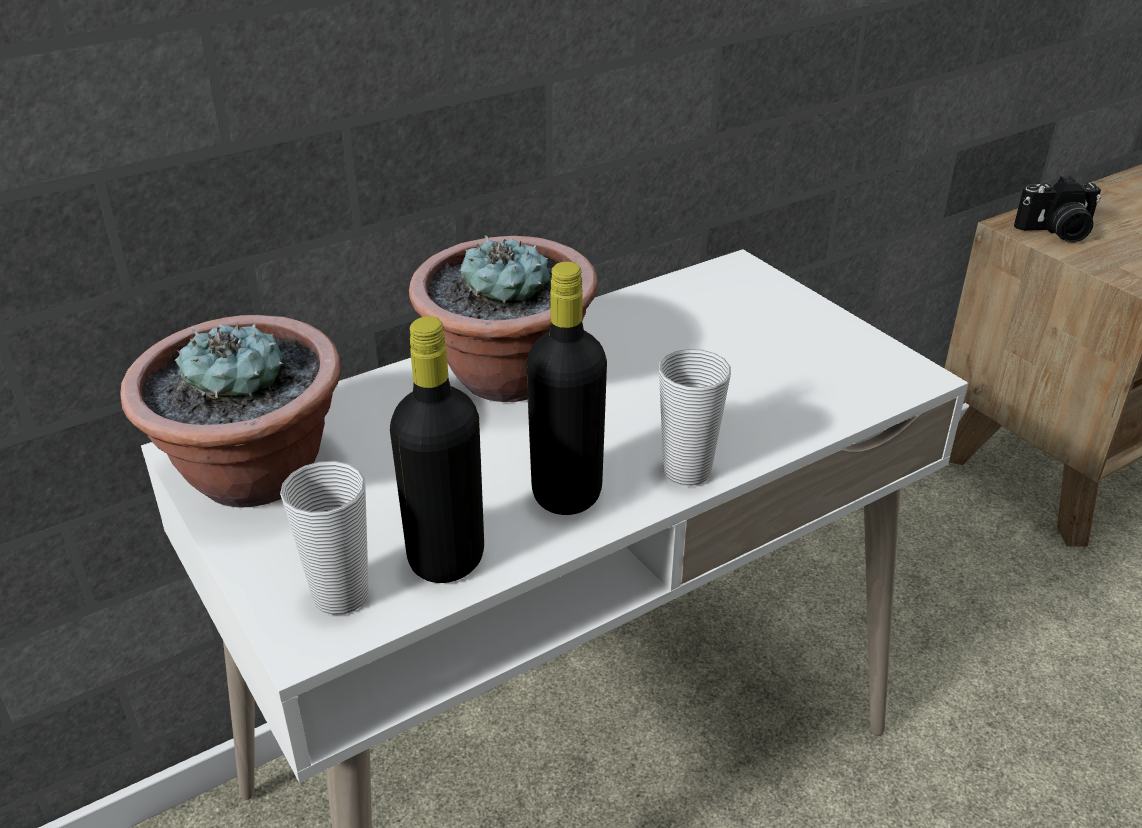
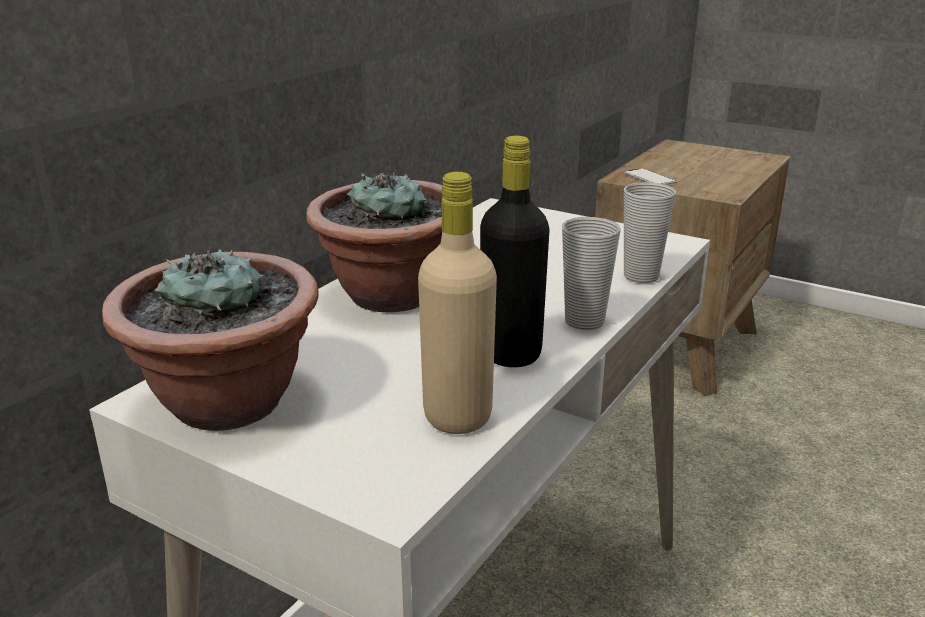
camera: 25 degrees left, 10 degrees down
(341, 596) = (392, 464): cup -> cup (641, 276)
(446, 558) = (457, 416): black bottle -> beige bottle
(1057, 232) = (649, 178): camera -> phone

